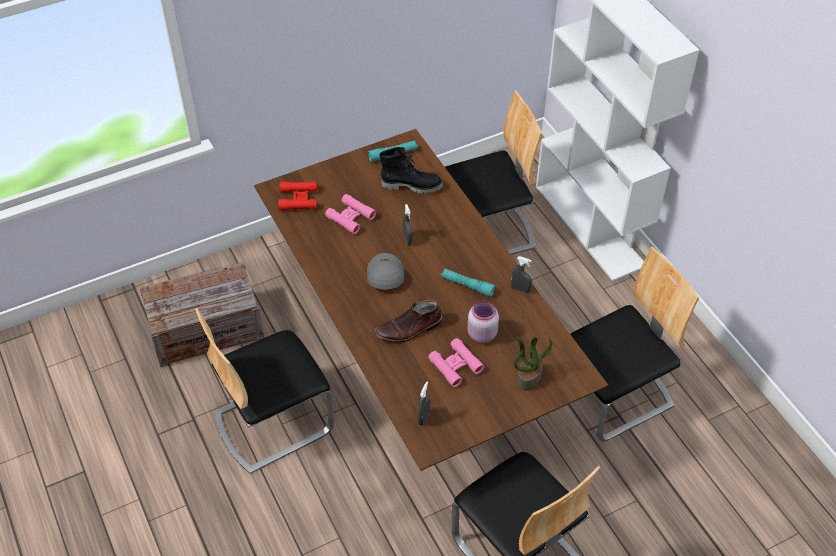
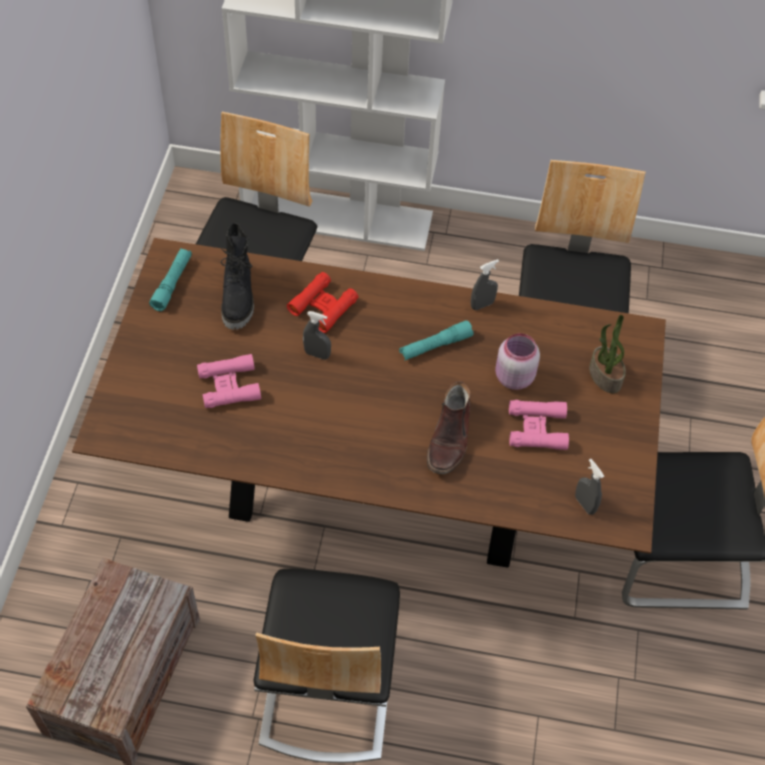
camera: 55 degrees left, 5 degrees up
(298, 199) = (146, 419): red binoculars -> red binoculars (323, 306)
(384, 275) = (351, 410): grey cap -> none
(412, 185) = (239, 298): black boot -> black boot turned 135 degrees clockwise

